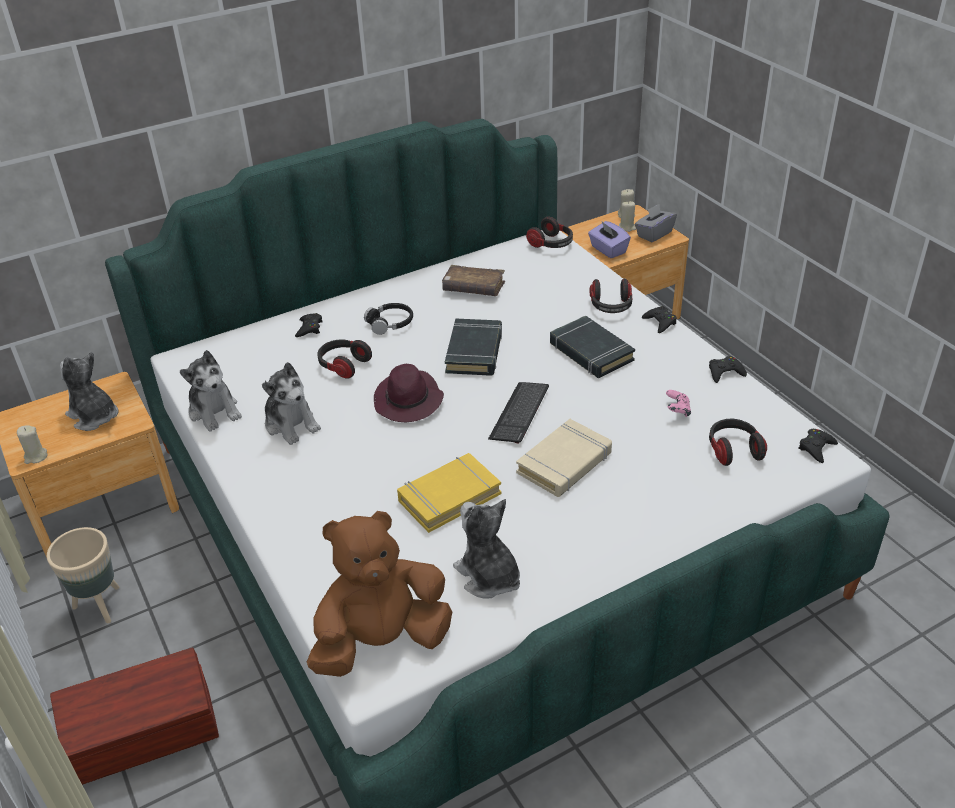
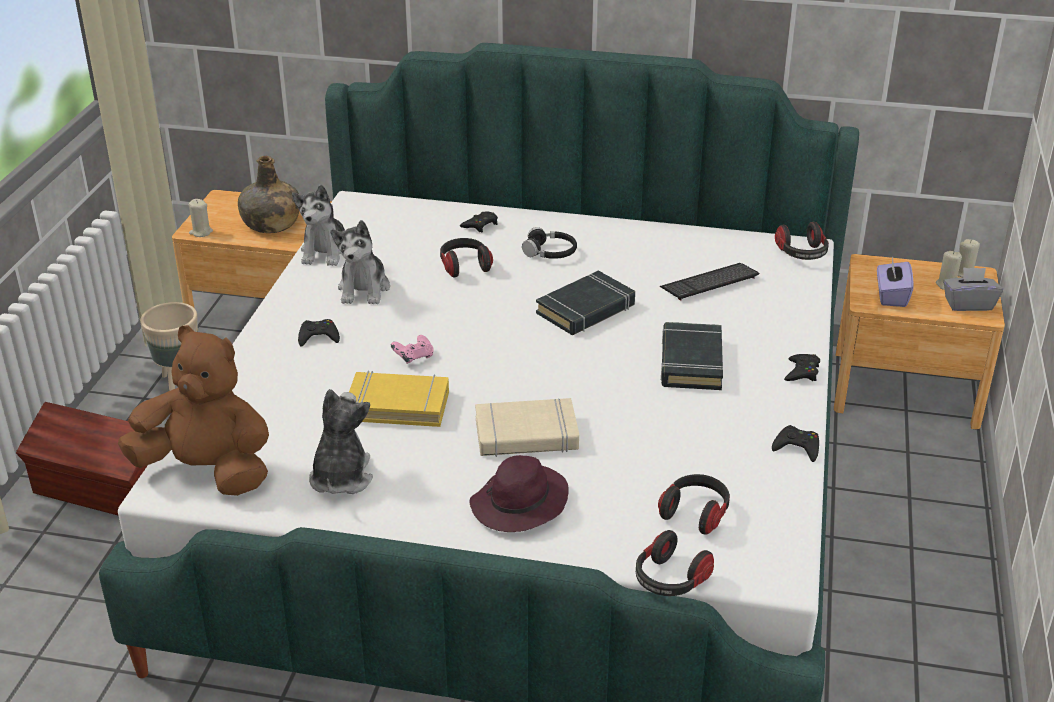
camera: 40 degrees right, 5 degrees down
(94, 416) = (271, 224): plush toy -> green bottle
(408, 401) = (474, 319): purple hat -> purple hat (519, 505)
(473, 288) = (666, 258): brown book -> none
(519, 413) = (549, 377): keyboard -> keyboard (709, 283)
(611, 306) = (774, 334): headphones -> headphones (669, 580)
(677, 411) = (694, 452): pink game controller -> pink game controller (413, 358)
(816, 448) = (782, 560): black game controller -> black game controller (318, 337)

